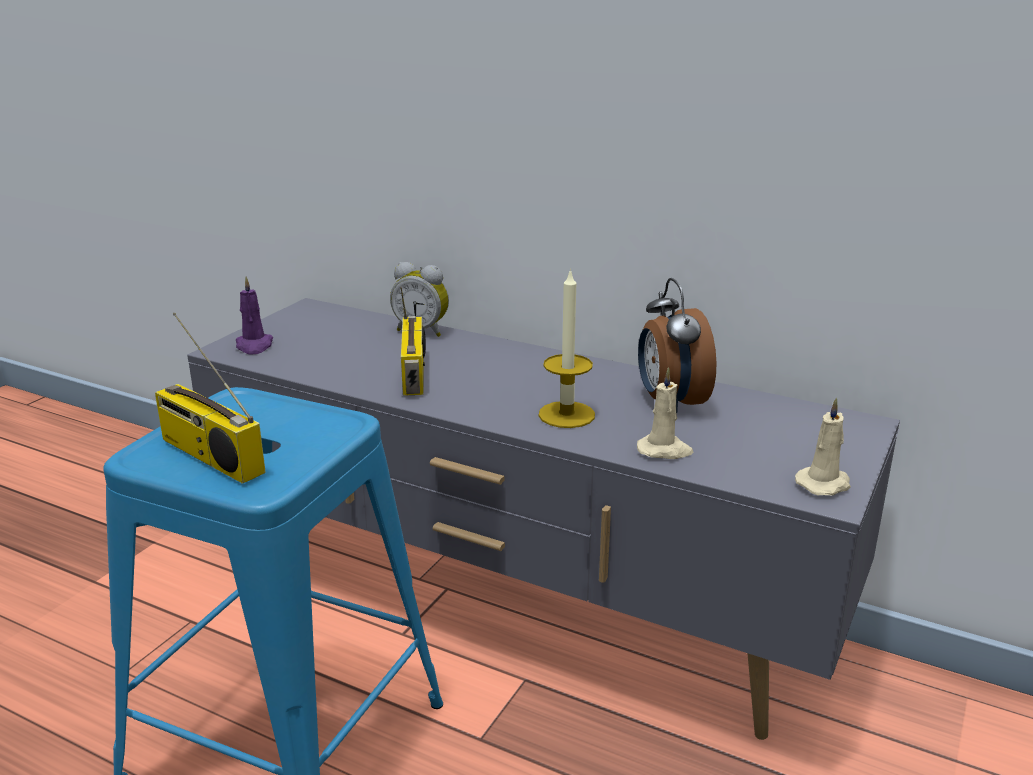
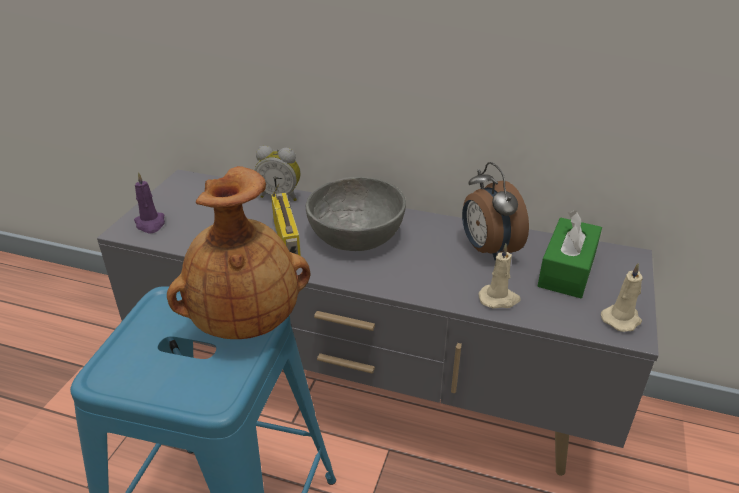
camera: 10 degrees left, 10 degrees up
(208, 455) = (160, 369): radio -> none
(323, 423) = (245, 320): none -> brown vase
(503, 374) = (356, 235): none -> grey bowl
(566, 415) = (416, 271): candle -> none
(770, 430) = (567, 270): none -> green tissue box

